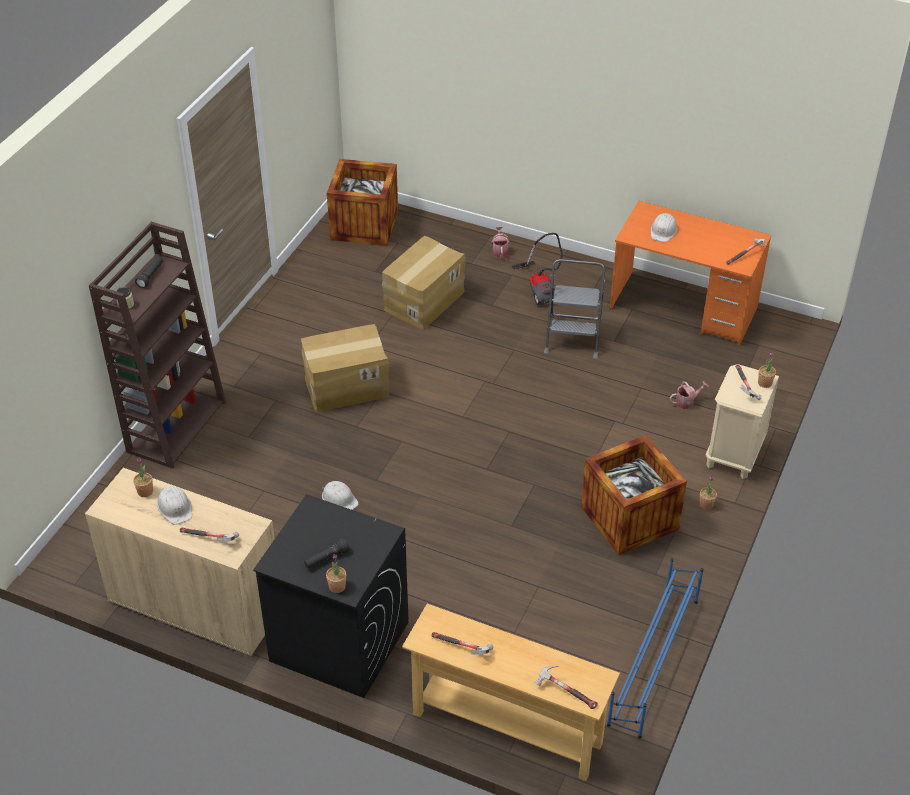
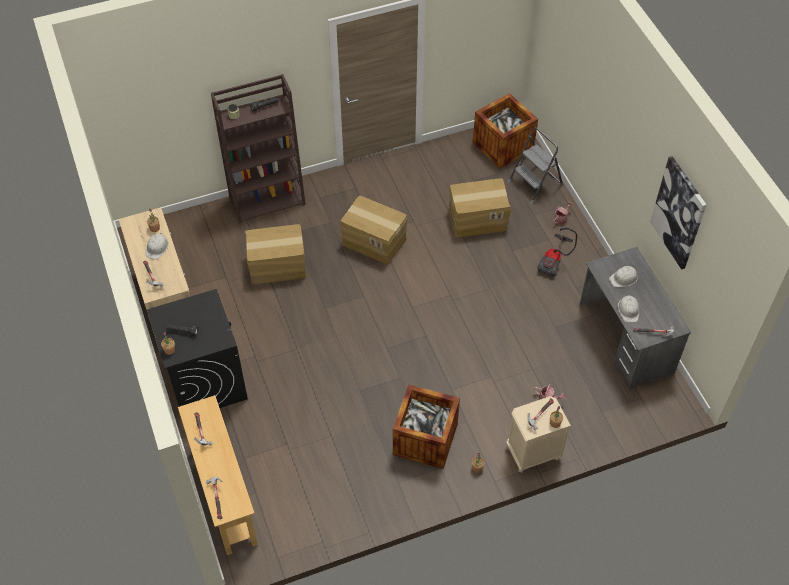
camera: 45 degrees right, 10 degrees up
(272, 478) = (277, 266): none -> cardboard box
(339, 499) = (295, 304): white hard hat -> white hard hat (628, 310)
(574, 334) = (537, 304): grey step ladder -> grey step ladder (537, 182)
(653, 662) = (335, 527): blue shoe rack -> none
(683, 308) = (625, 338): orange desk -> grey desk
(700, 109) = (679, 213): none -> picture

